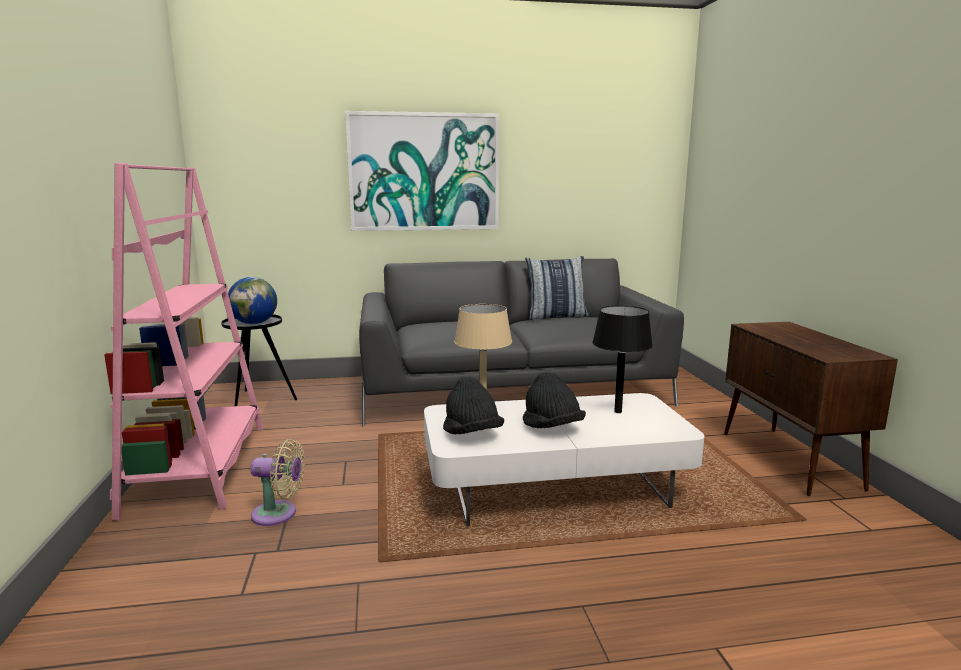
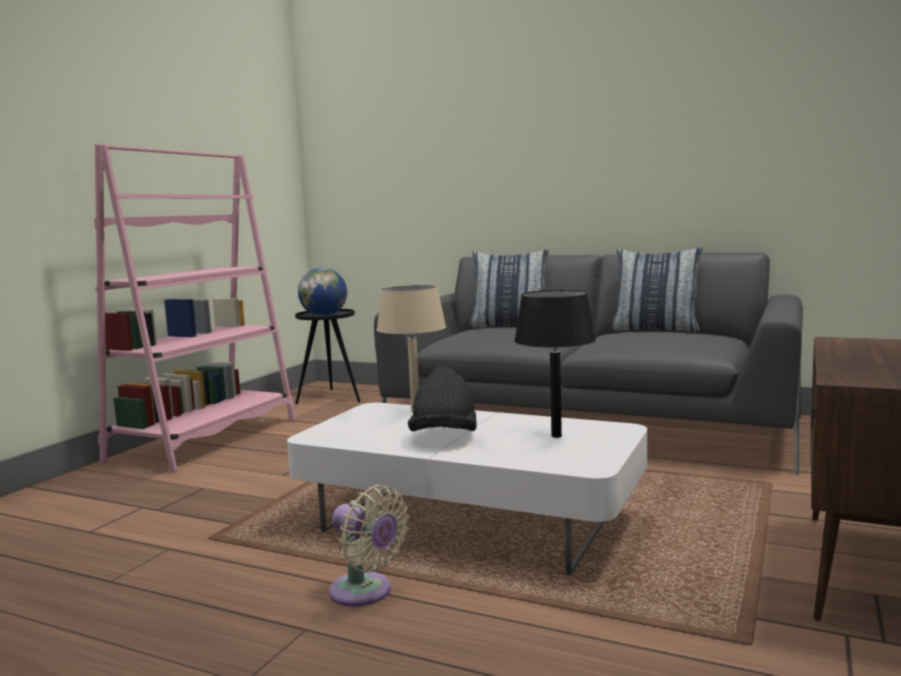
camera: 35 degrees right, 5 degrees down
(279, 514) = (201, 485): beige fan -> beige fan (365, 593)
(424, 172) = (518, 150): picture -> none
(446, 321) = (510, 326): none -> pillow
(472, 434) = (355, 429): black hat -> none

